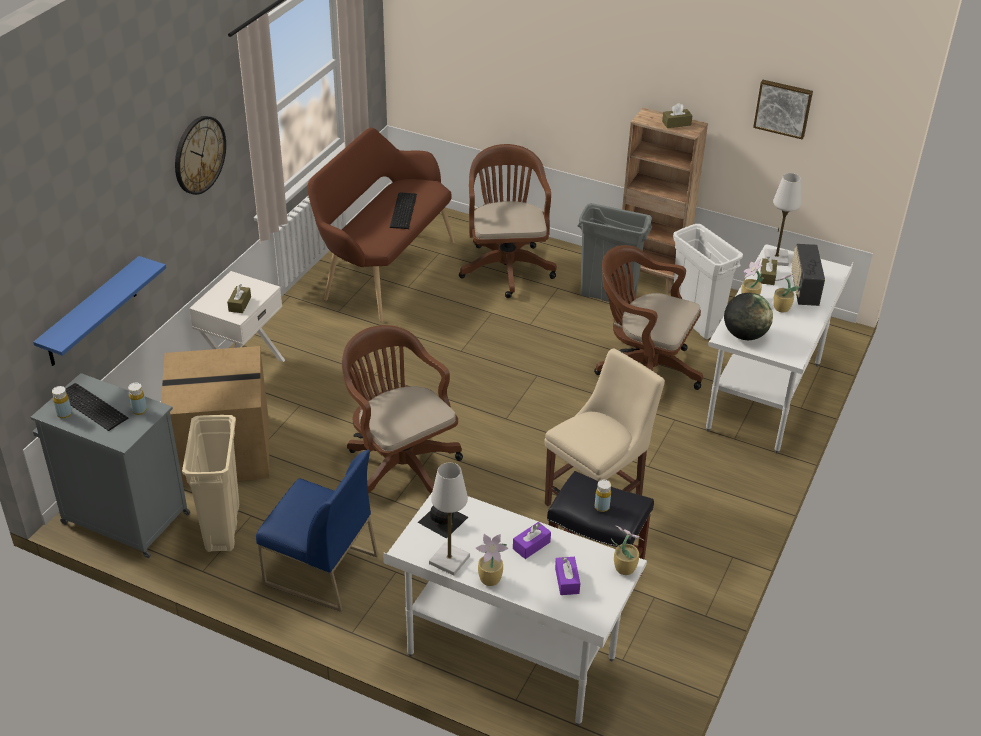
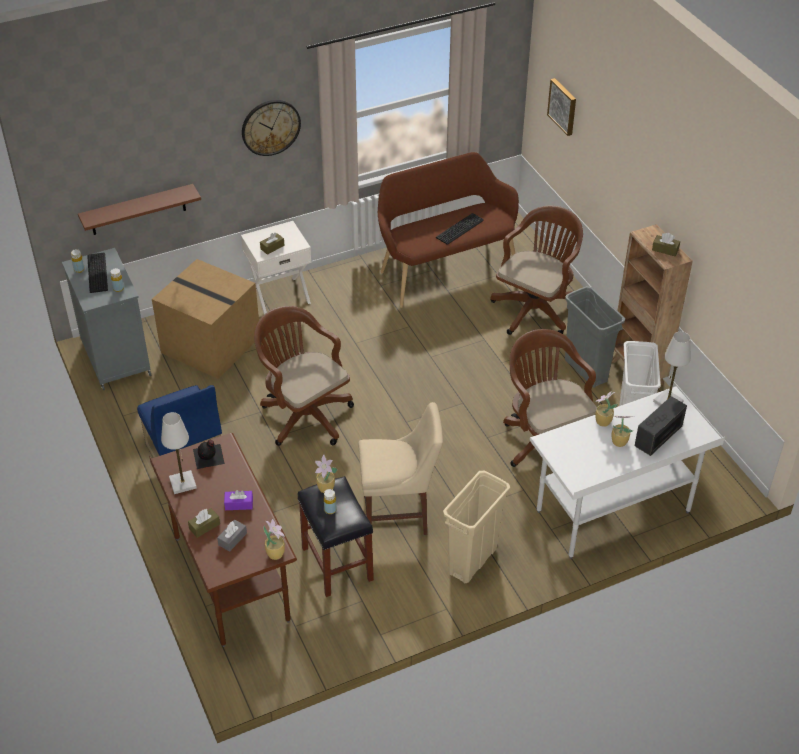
camera: 40 degrees right, 5 degrees up
(91, 313) = (138, 210): blue shelf -> brown shelf
(222, 528) = (160, 395): beige trash can -> beige trash can (472, 561)
(399, 464) = (304, 414): brown office chair -> brown office chair turned 45 degrees counterclockwise
(491, 579) = (191, 510): potted plant -> potted plant (326, 489)
(510, 658) = (230, 579): white desk -> brown desk
(567, 581) = (232, 539): purple tissue box -> grey tissue box
(744, 335) = (562, 447): globe -> none
(767, 276) = (641, 412): brown tissue box -> brown tissue box (204, 526)
(783, 108) = (741, 275): picture -> picture (563, 106)

